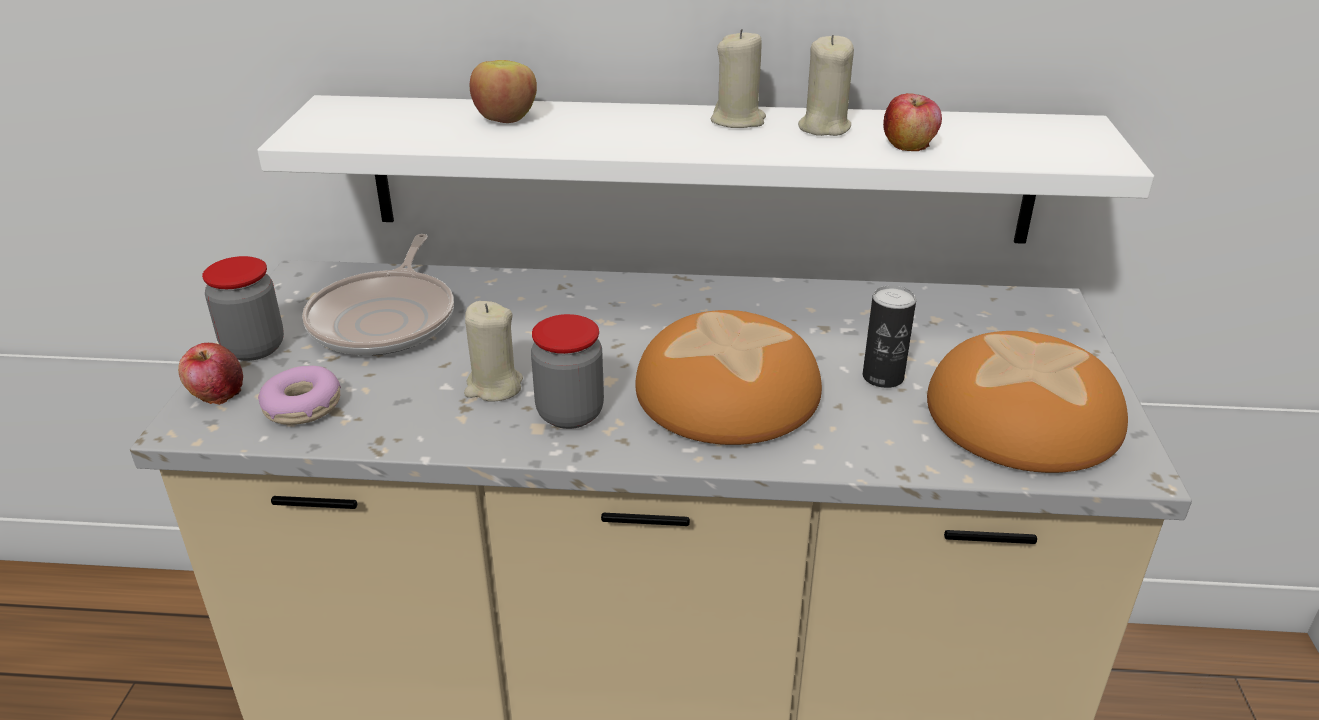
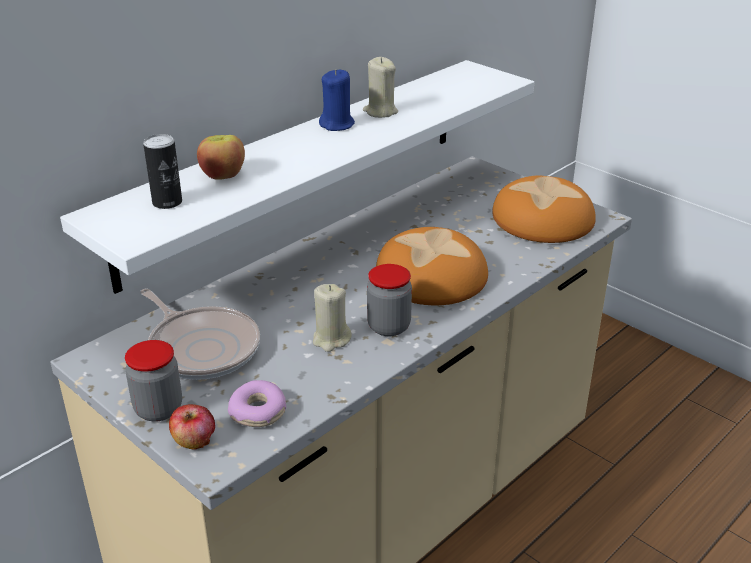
camera: 50 degrees left, 0 degrees up
(738, 120) = (337, 125): beige candle -> blue candle
(883, 377) = (473, 233): can -> can (167, 202)
(909, 145) = (432, 105): apple -> none

